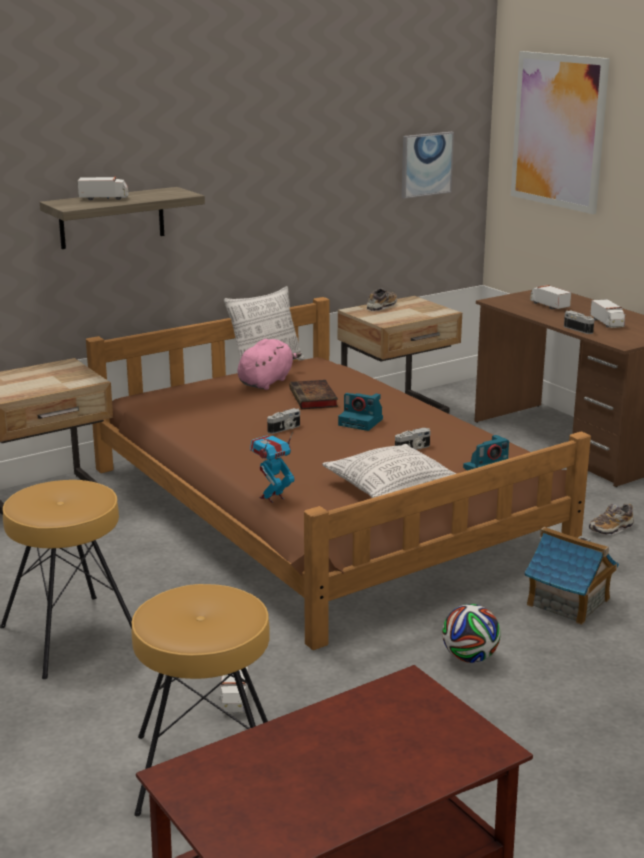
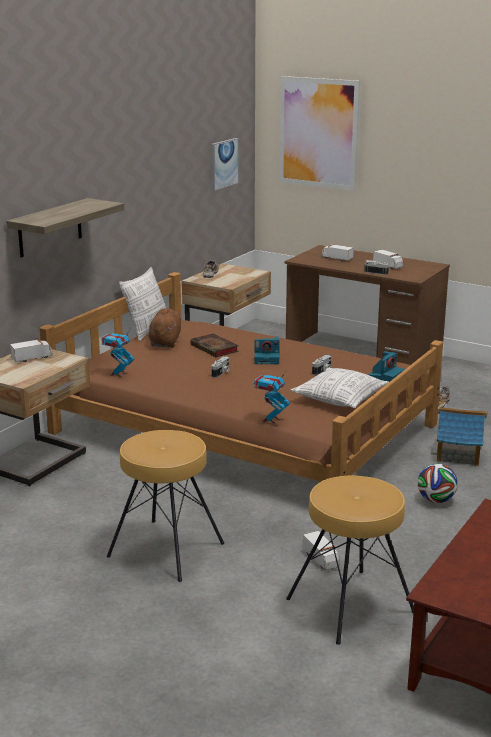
camera: 25 degrees left, 0 degrees up
(104, 199) = (54, 213): toy truck -> toy truck (32, 358)
(167, 410) = (118, 374): none -> toy robot
(266, 382) = (165, 342): pink plush toy -> brown plush toy

